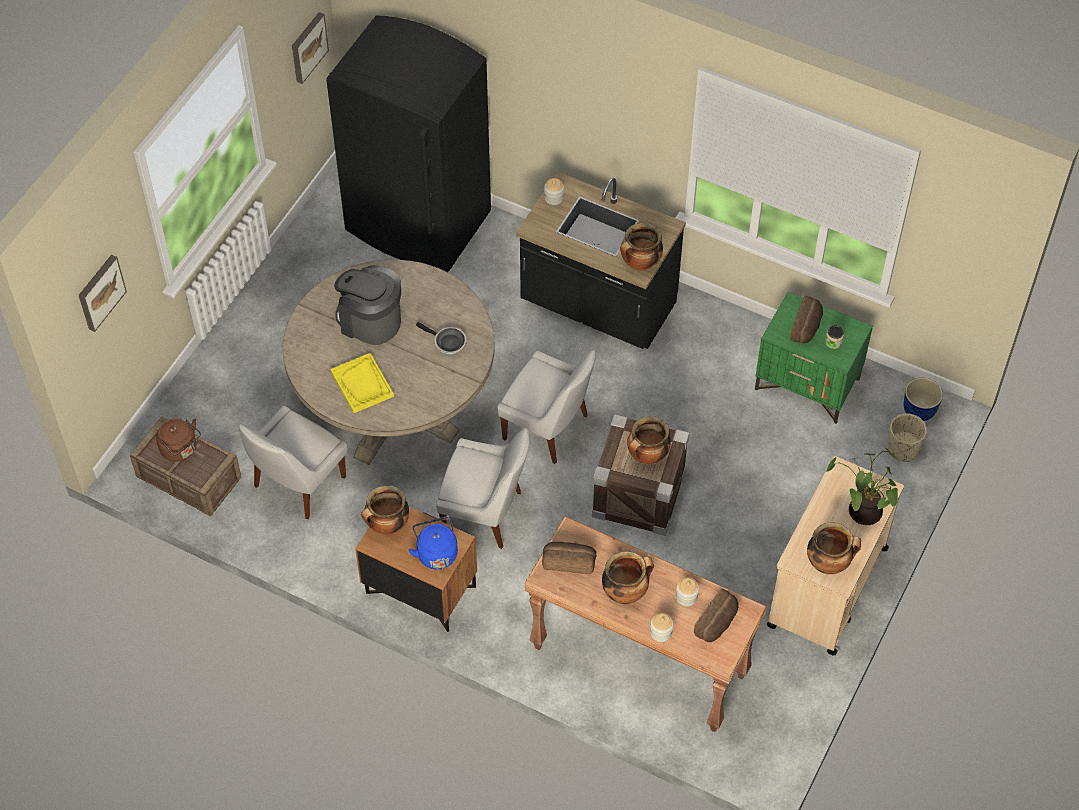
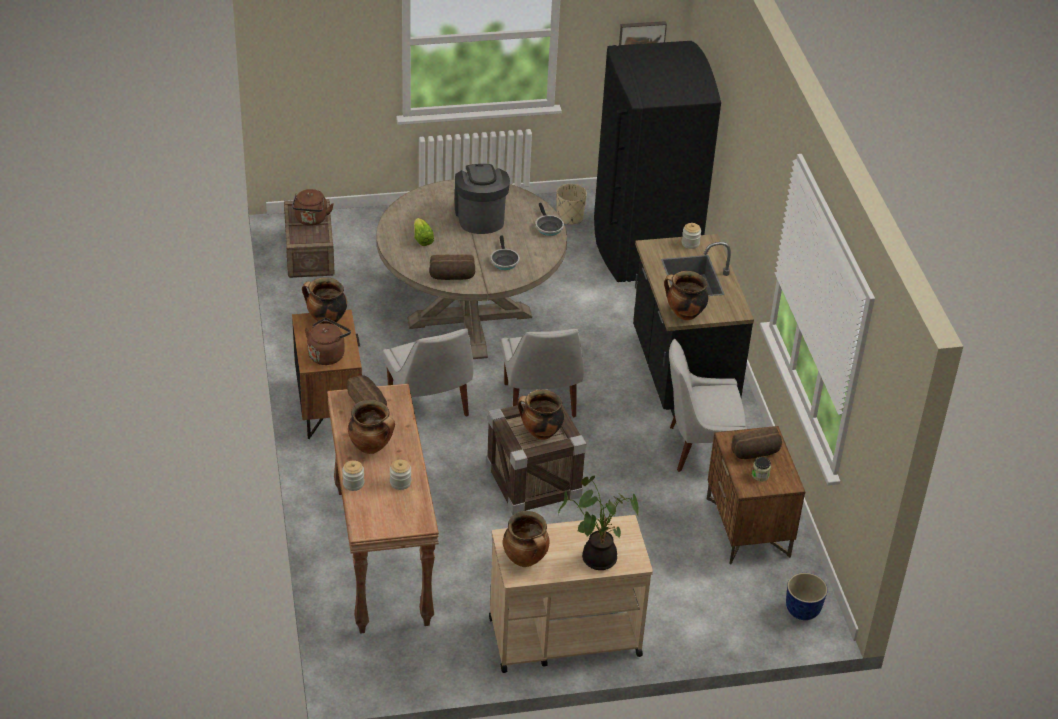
camera: 50 degrees right, 15 degrees down
(100, 292) = (322, 49): picture -> none
(297, 484) = (357, 303): white chair -> white chair (699, 448)
(362, 384) = (422, 239): yellow tray -> lettuce
(429, 281) = (548, 227): none -> frying pan
(436, 552) = (327, 354): blue kettle -> brown kettle
(717, 623) = (393, 511): bread -> bread (452, 277)
(807, 384) = (748, 528): green nightstand -> brown nightstand
(903, 448) = (753, 619): beige planter -> beige planter (569, 217)

